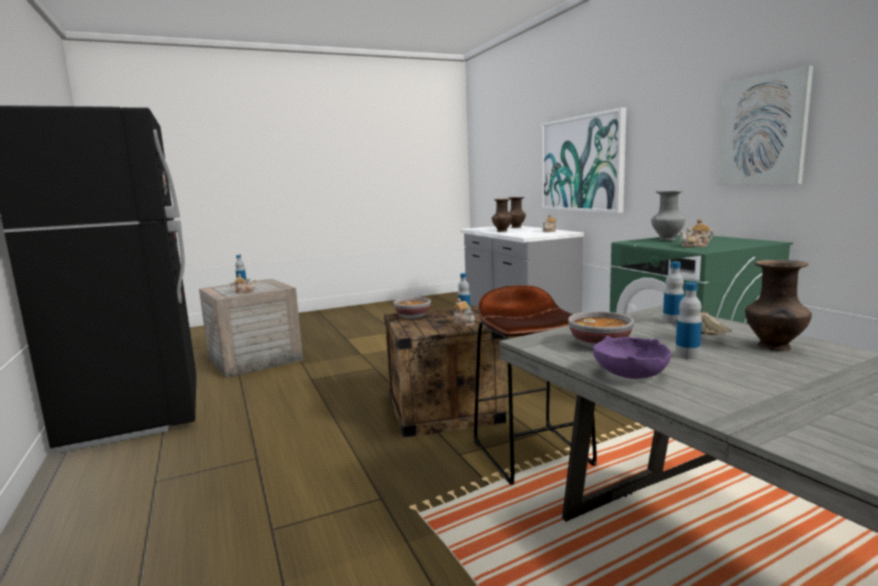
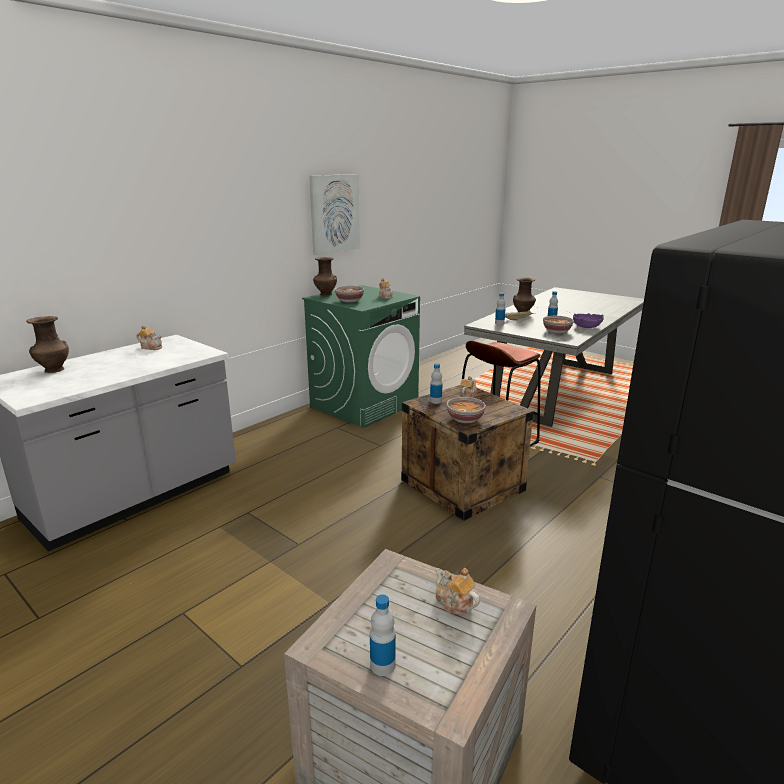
camera: 115 degrees left, 10 degrees up
(502, 231) = (118, 371): brown vase -> brown vase (325, 294)
(581, 164) = (149, 249): picture -> none
(666, 240) = (349, 301): grey vase -> bowl

